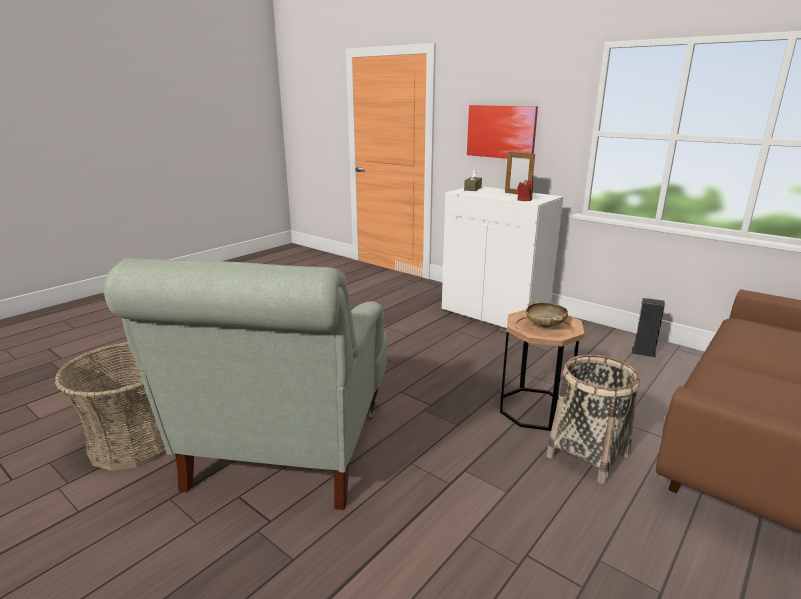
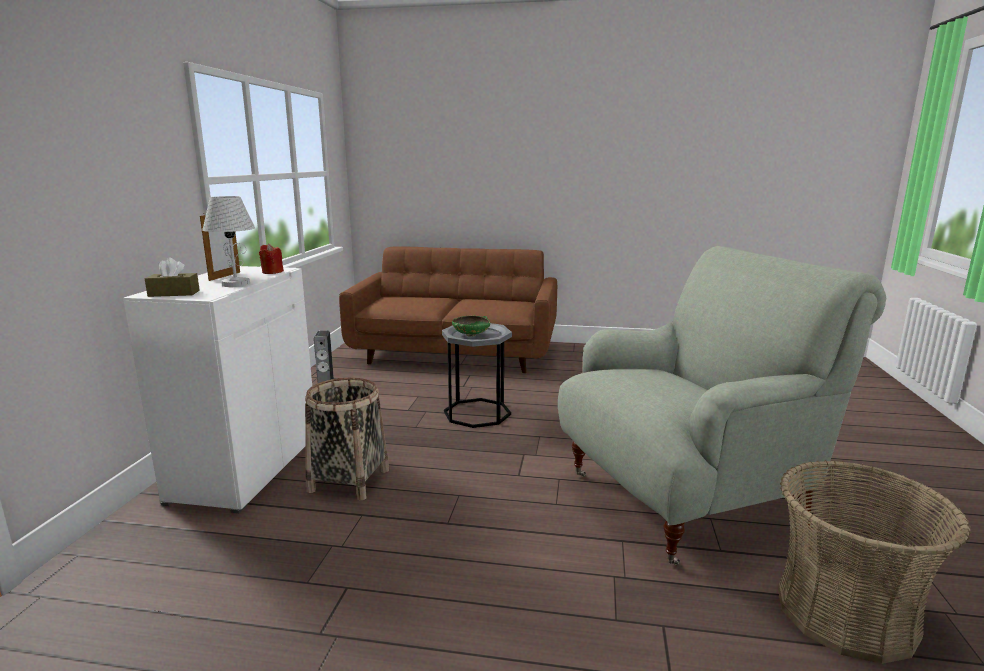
camera: 120 degrees left, 5 degrees down
(488, 195) = (236, 284): none -> white table lamp
(501, 132) = (93, 193): picture -> none
(535, 409) = (477, 413): brown side table -> grey side table
(545, 325) = (471, 335): beige bowl -> green bowl
(588, 455) = (519, 392): basket -> basket (349, 480)

